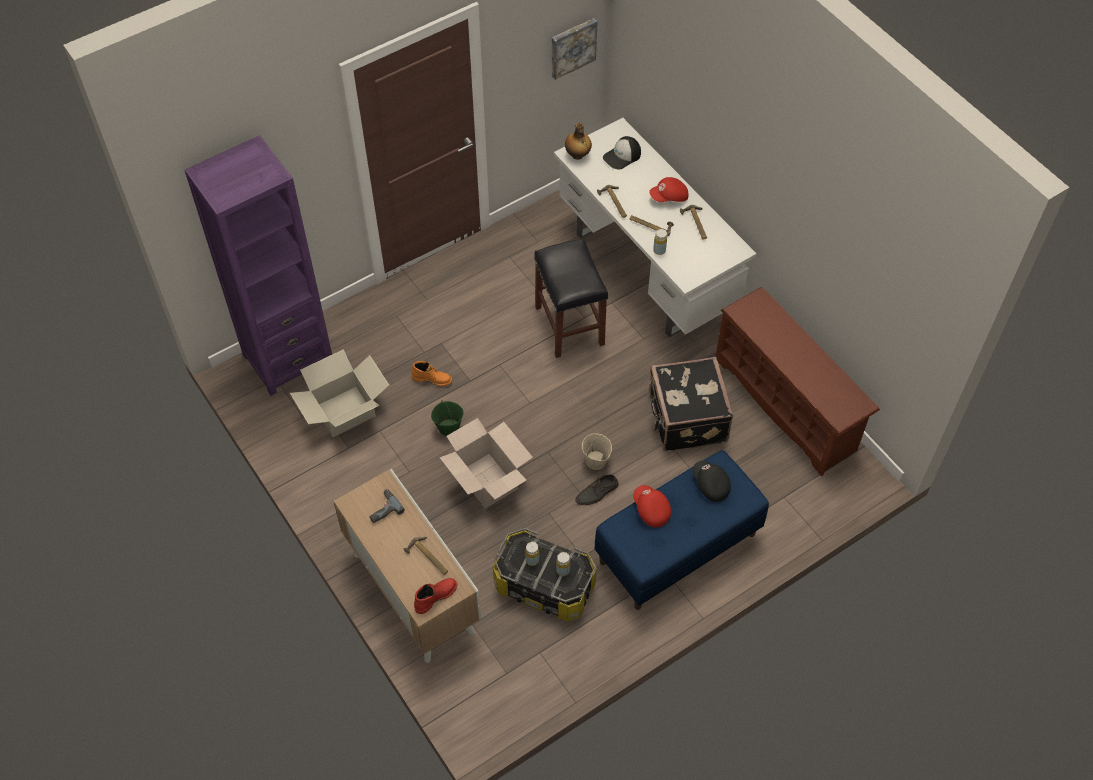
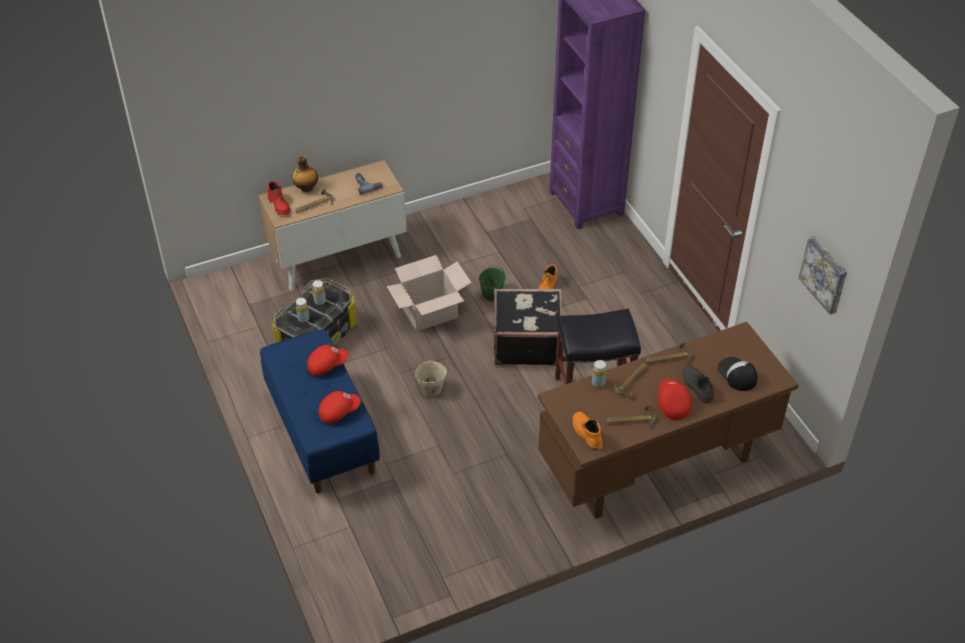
camera: 100 degrees right, 10 degrees down
(344, 411) = (524, 232): cardboard box -> none
(577, 155) = (740, 339): bottle -> bottle (306, 188)
(597, 493) = (396, 384): grey shoe -> grey shoe (696, 386)
(647, 271) = (656, 466): white desk -> brown desk
(685, 419) = (460, 464): black suitcase -> black suitcase (526, 343)
(710, 485) = (339, 411): black cap -> red cap
(721, 253) = (586, 433): none -> orange boot
(787, 404) = (459, 555): brown shoe rack -> none

